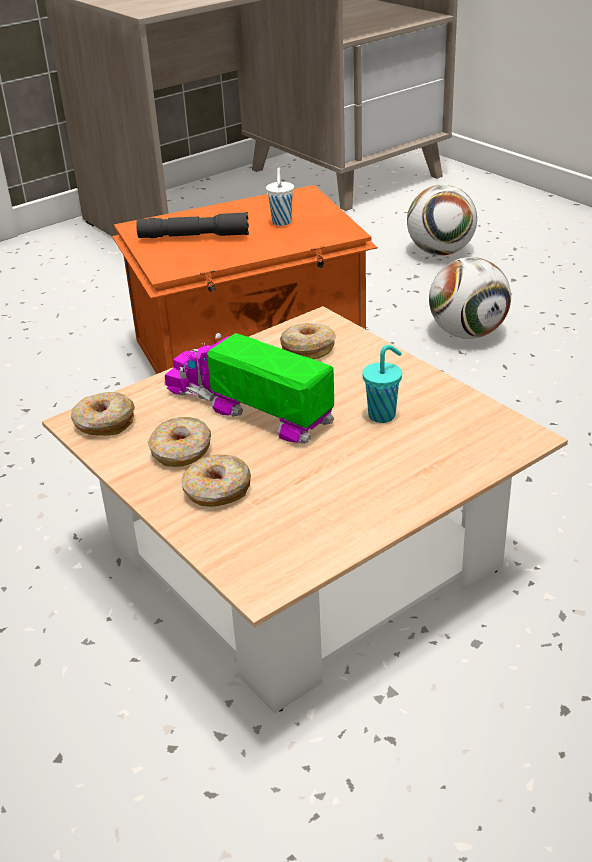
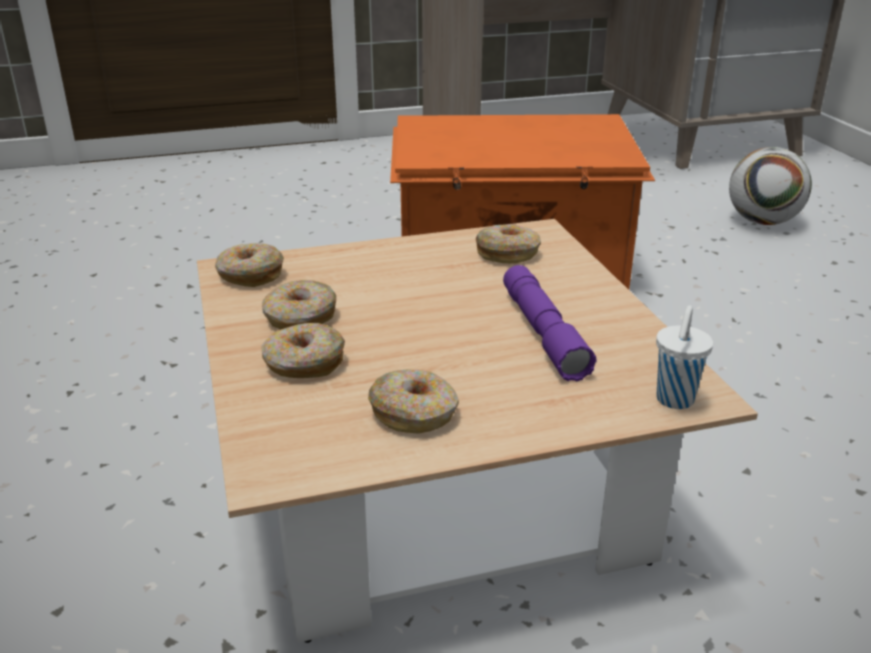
camera: 20 degrees right, 5 degrees down
(194, 236) = (464, 136): grey flashlight -> none
(249, 407) = (402, 293): toy truck -> none
(281, 223) = (561, 139): white cup -> white cup (674, 401)
(334, 507) = (415, 413): none -> donut
(383, 415) = (543, 333): turquoise cup -> purple flashlight
(467, 333) = (752, 303): football -> none

